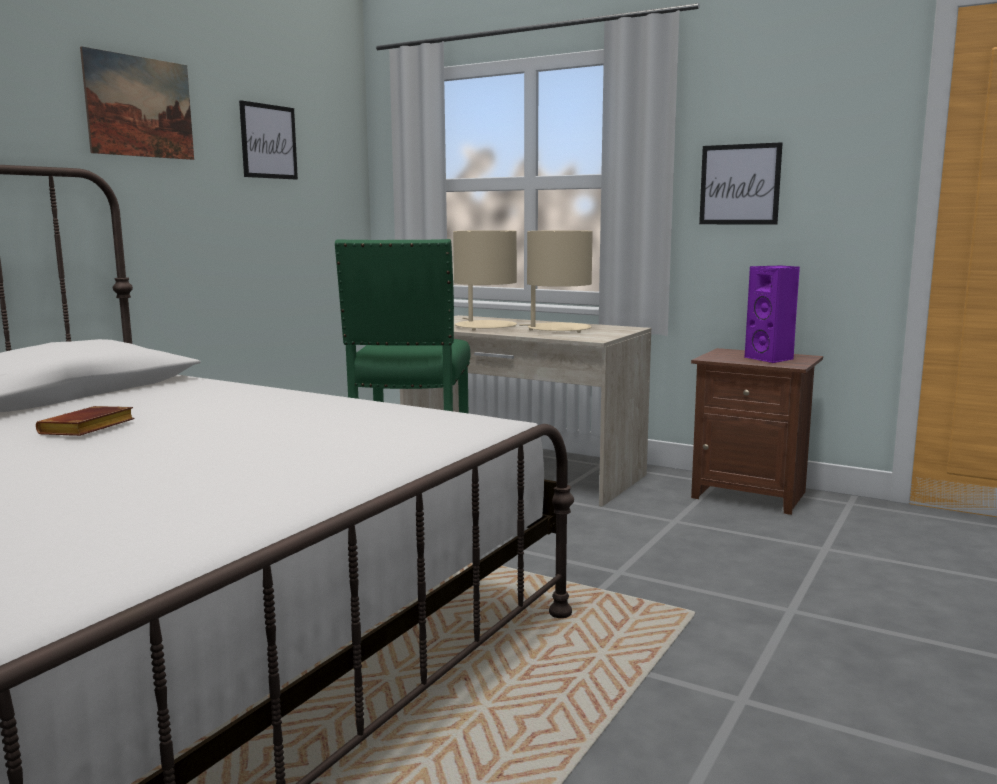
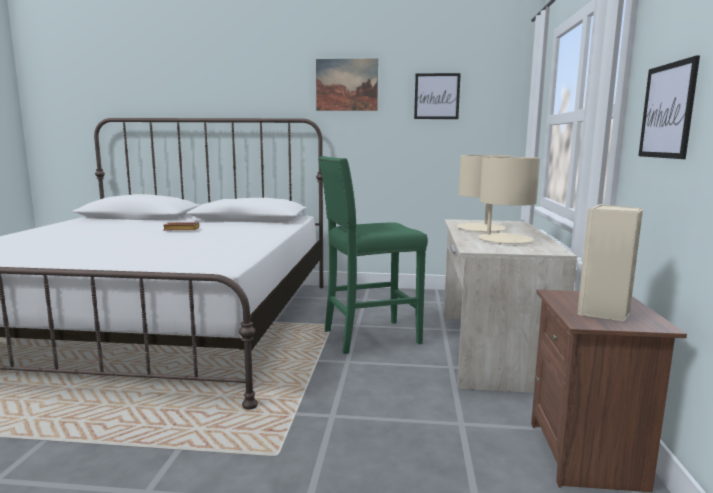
camera: 65 degrees right, 0 degrees up
(771, 359) = (603, 313): purple speaker -> beige speaker

